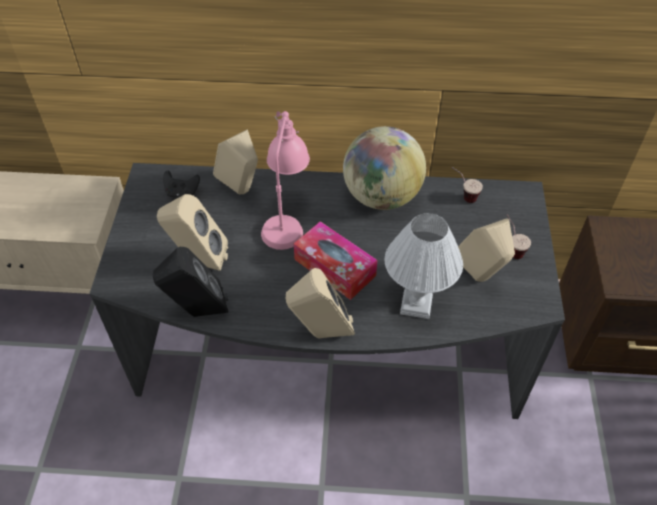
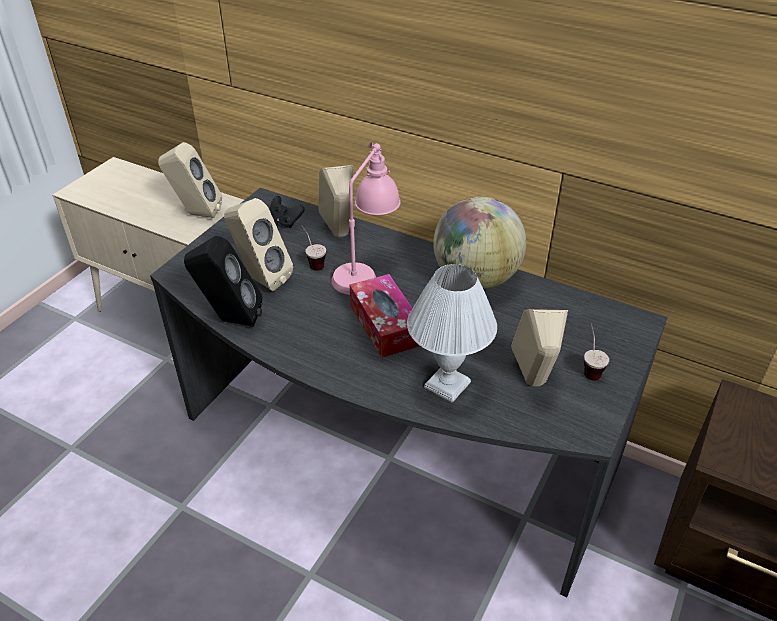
camera: 25 degrees right, 10 degrees down
(320, 333) = (331, 377): beige speaker -> beige speaker (196, 214)
(463, 195) = (565, 303): cup -> cup (312, 262)

